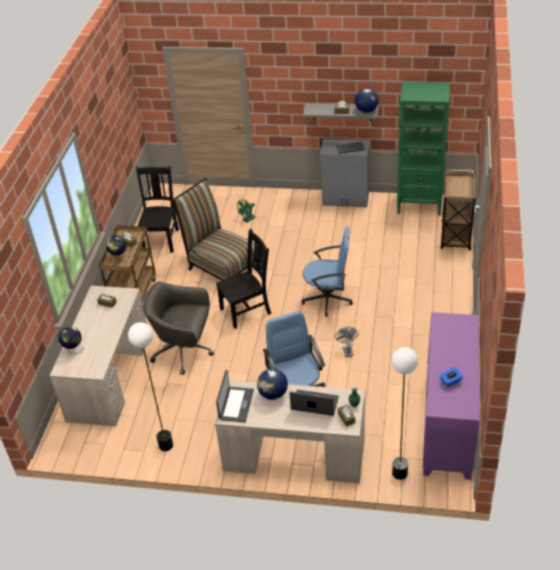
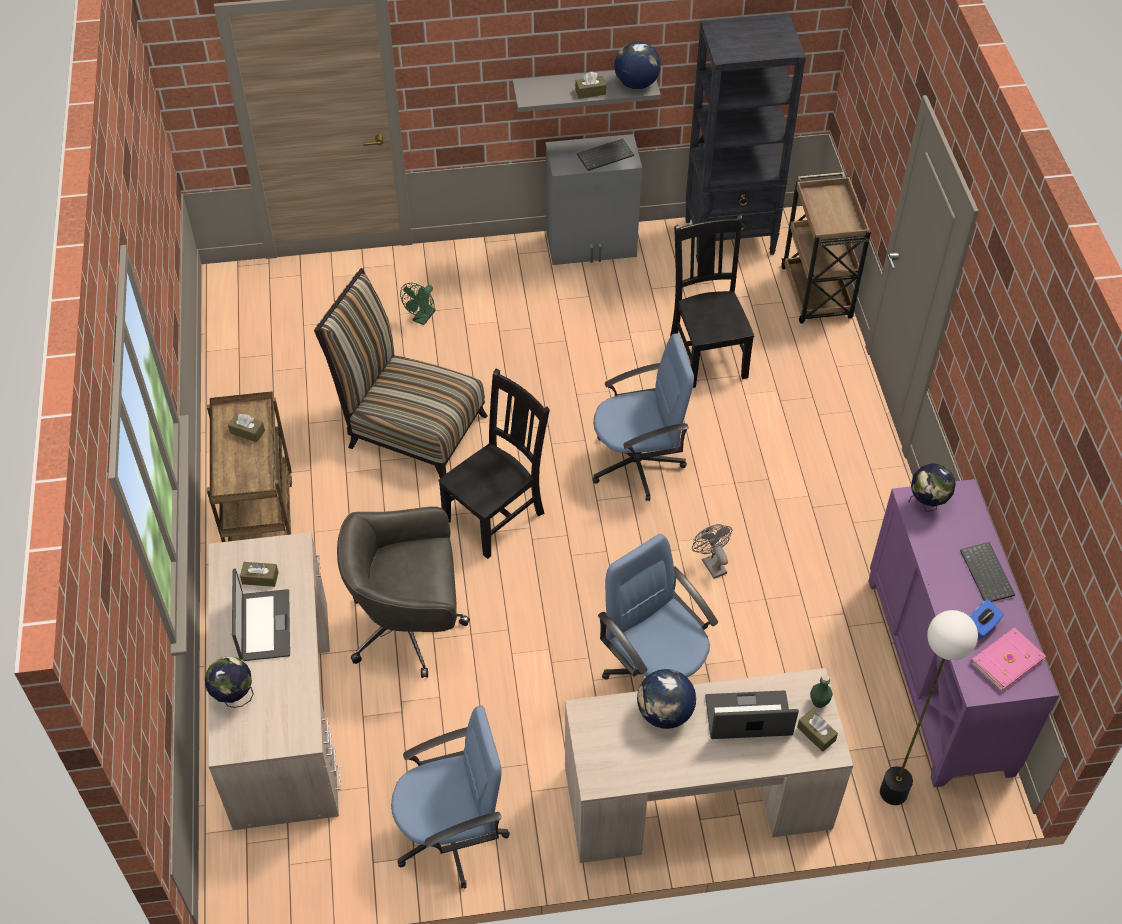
camera: 20 degrees left, 10 degrees up
(119, 257) = (240, 468): globe -> globe (927, 504)
(161, 239) = (268, 389): black chair -> black chair (708, 354)
(166, 445) = (452, 835): floor lamp -> blue office chair
(236, 404) = (604, 750): laptop -> laptop (263, 626)
(420, 205) = (730, 237): green bookcase -> black bookcase
(457, 399) = (1005, 660): none -> pink book
(465, 358) = (988, 574): none -> keyboard

